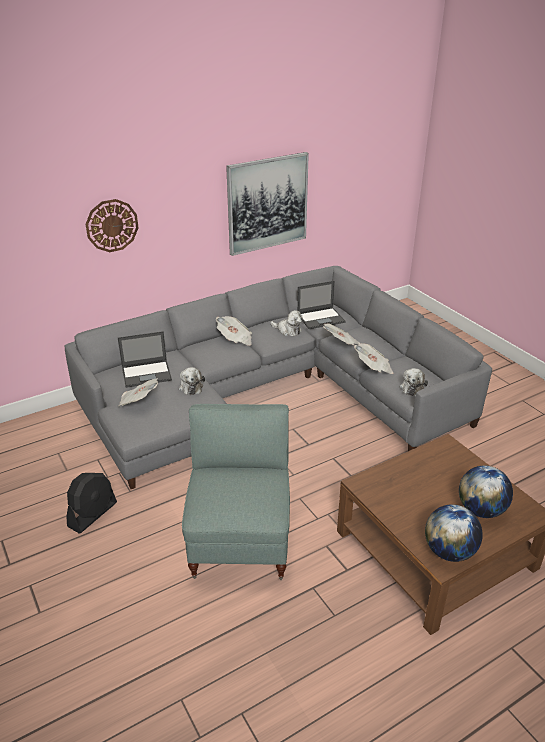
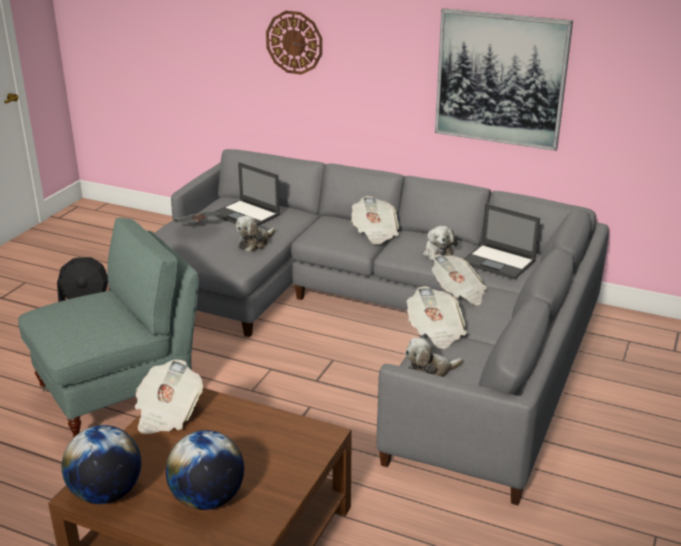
camera: 55 degrees right, 5 degrees down
(378, 497) = (167, 413): none -> newspaper

